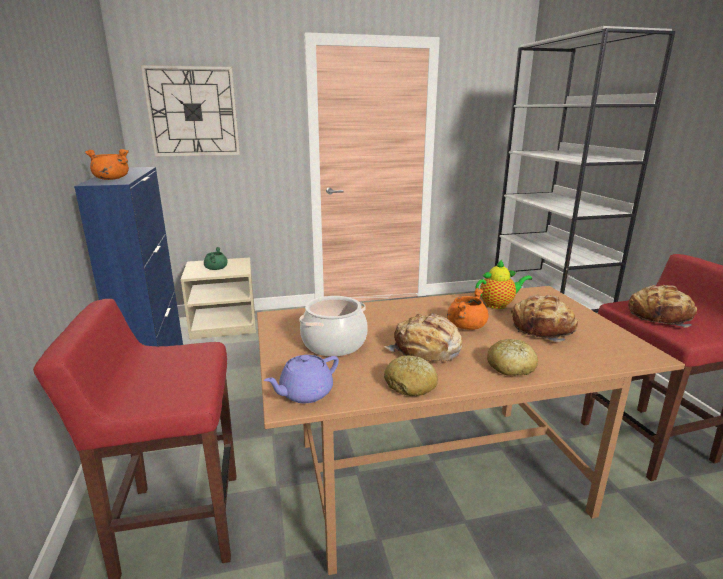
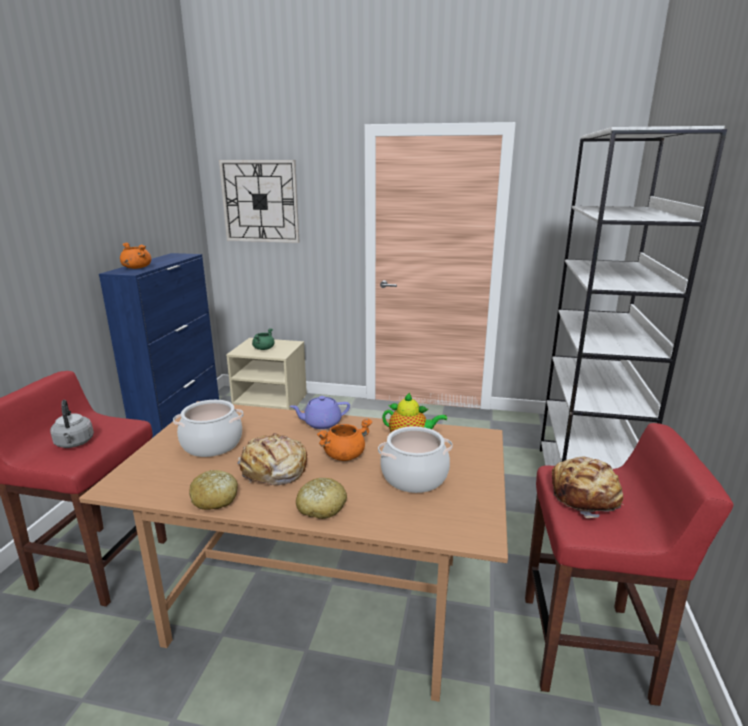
camera: 25 degrees right, 0 degrees up
(166, 378) = (74, 443): none -> grey kettle
(305, 393) = (133, 482): purple teapot -> purple teapot (321, 423)
(543, 328) = (414, 476): bread -> cooking pot

